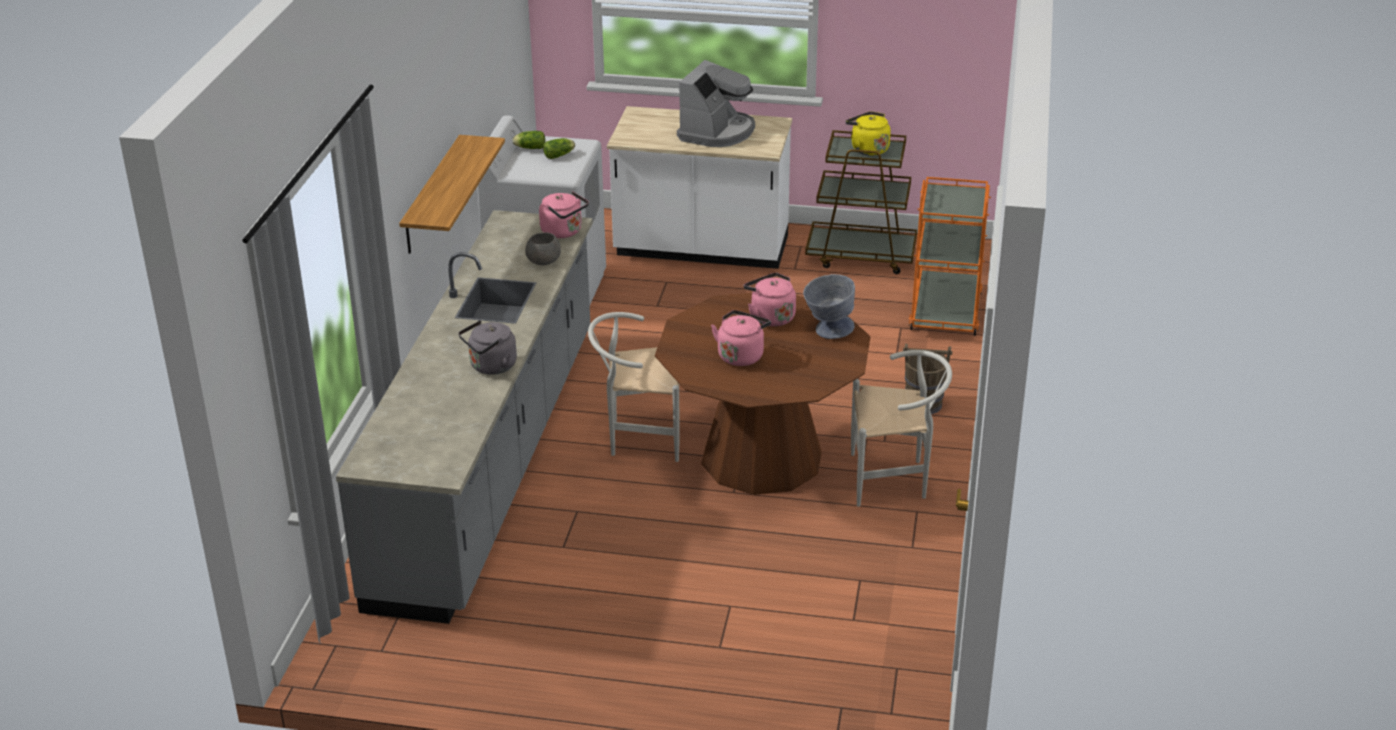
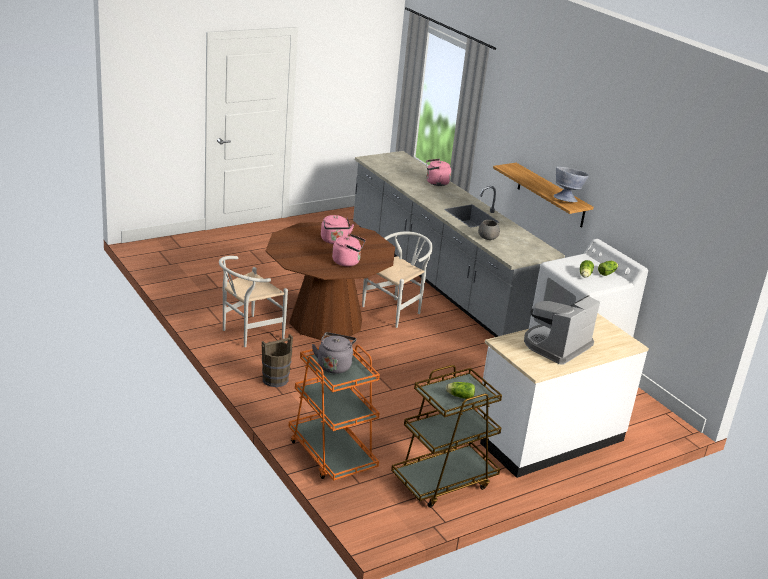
camera: 135 degrees right, 5 degrees down
(491, 367) = (419, 191): grey kettle -> grey kettle (334, 365)
(564, 232) = (508, 254): pink kettle -> pink kettle (435, 183)
(717, 132) = (556, 346): coffee machine -> coffee machine turned 60 degrees clockwise
(827, 331) = (309, 264): grey bowl -> grey bowl (567, 199)
(867, 149) = (459, 396): yellow kettle -> lettuce

